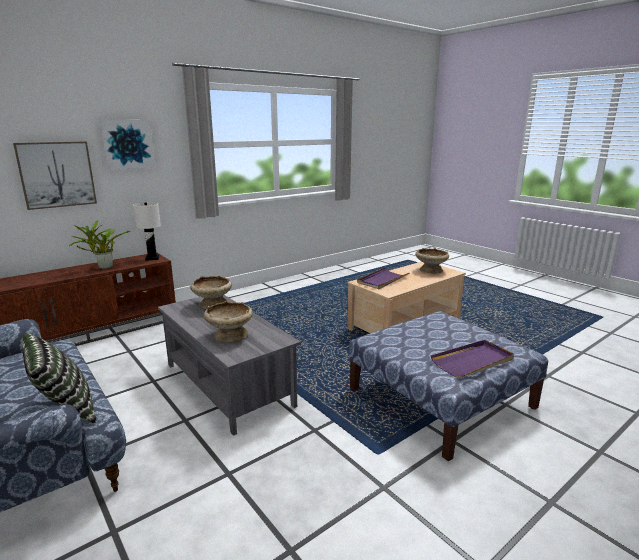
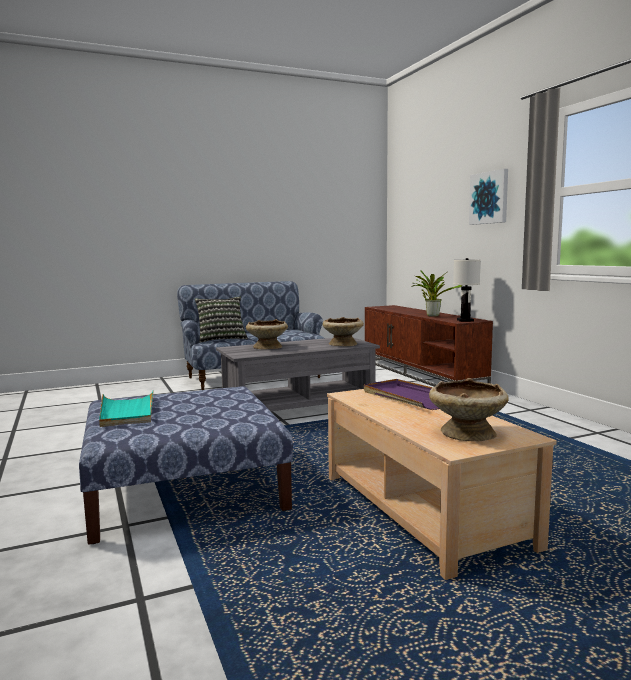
camera: 105 degrees right, 10 degrees down
(57, 174) = (445, 228): picture -> none
(473, 361) = (127, 411): purple tray -> turquoise tray

